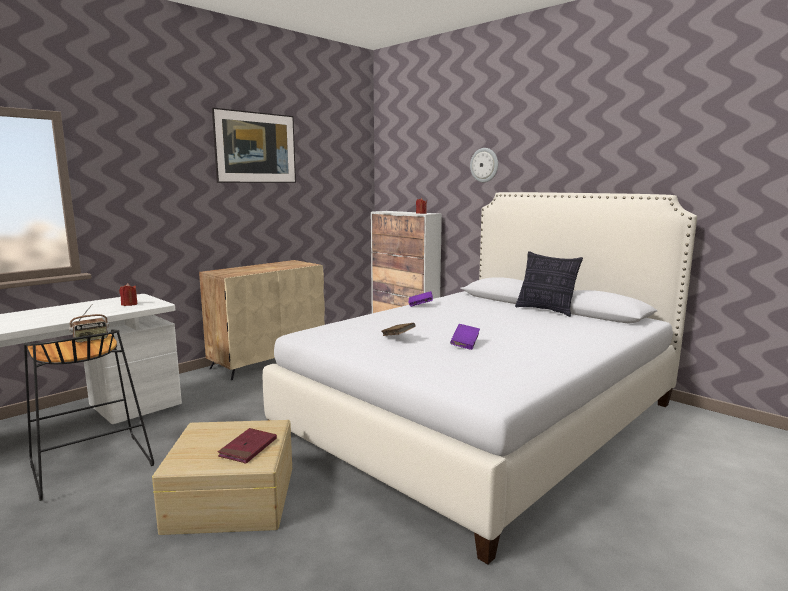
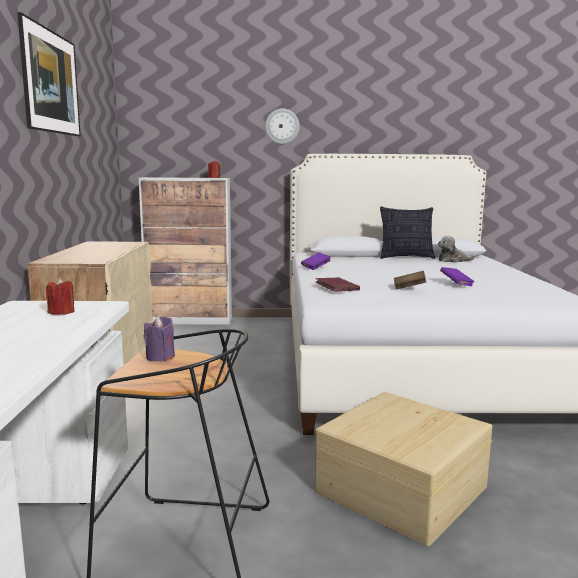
camera: 45 degrees left, 0 degrees up
(91, 340) = (160, 357): radio -> purple candle
(248, 448) = (429, 420): red book -> red book (336, 287)
(581, 323) = (453, 261): none -> plush toy

